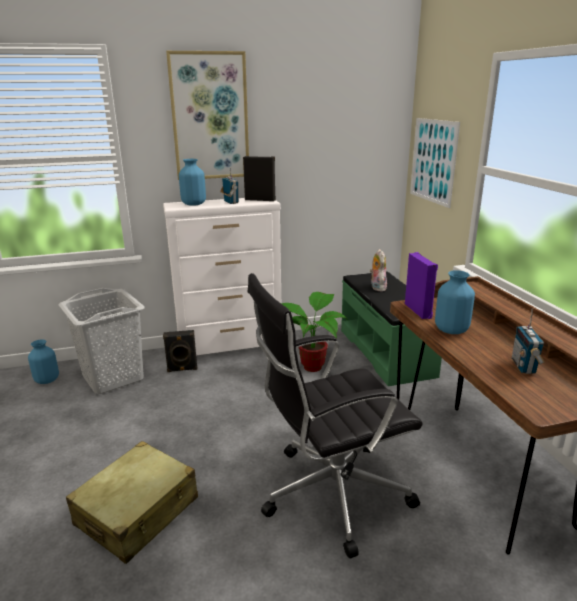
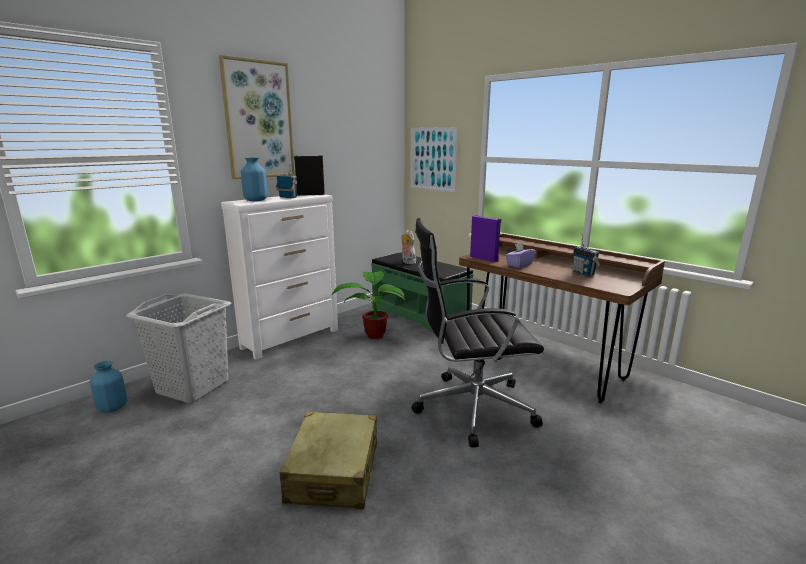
camera: 30 degrees left, 5 degrees down
(182, 369) = (261, 363): black speaker -> none
(331, 493) = (470, 408): black office chair -> black office chair turned 45 degrees clockwise
(451, 330) = (519, 264): blue vase -> purple tissue box

